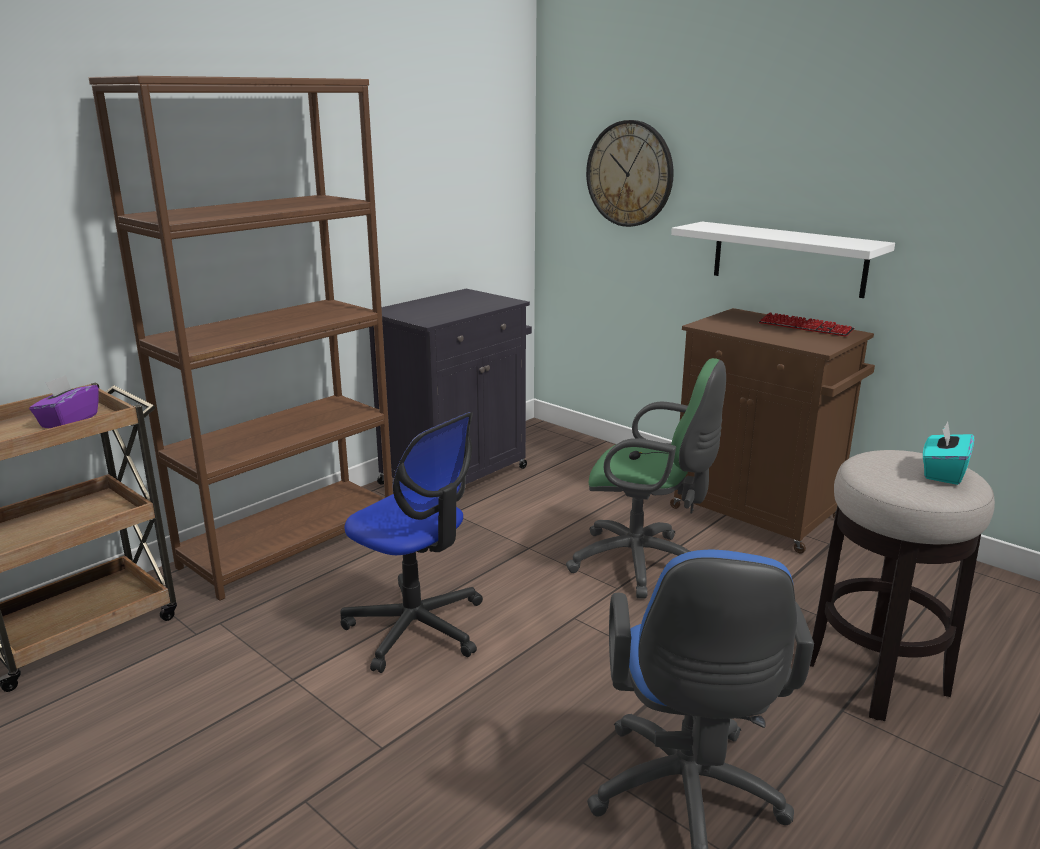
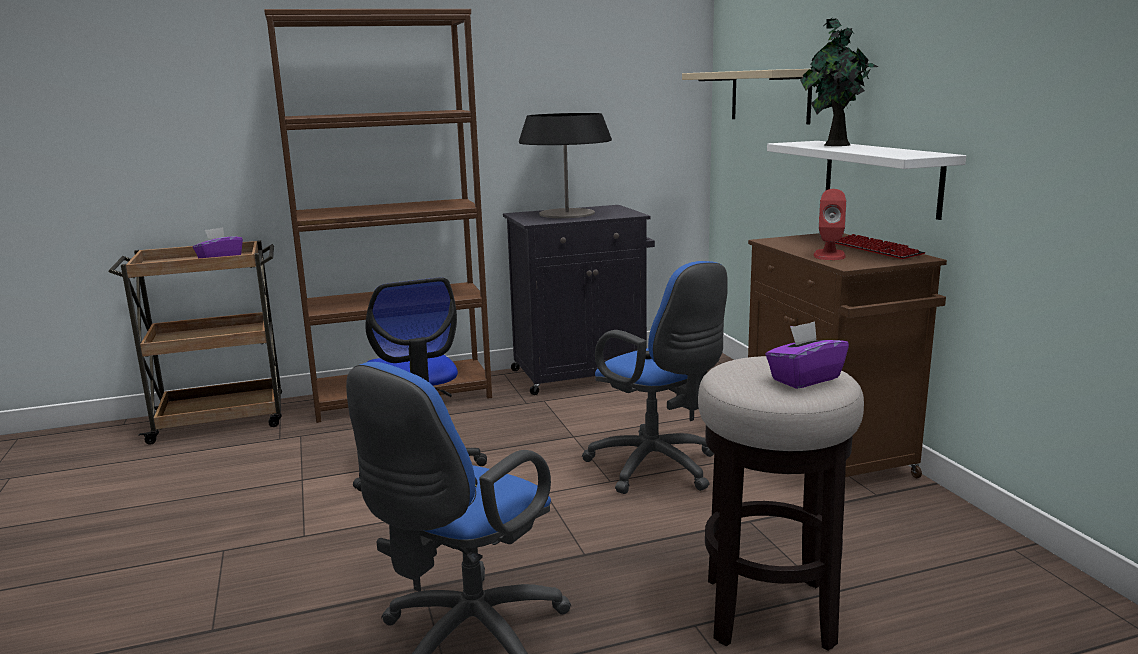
camera: 30 degrees right, 5 degrees down
(439, 306) = (566, 213): none -> table lamp
(629, 174) = (769, 96): wall clock -> beige shelf
(643, 564) = (658, 469): green office chair -> blue office chair
(744, 229) = (834, 145): none -> potted plant
(784, 338) = (829, 255): none -> red speaker
(943, 473) = (804, 379): turquoise tissue box -> purple tissue box

